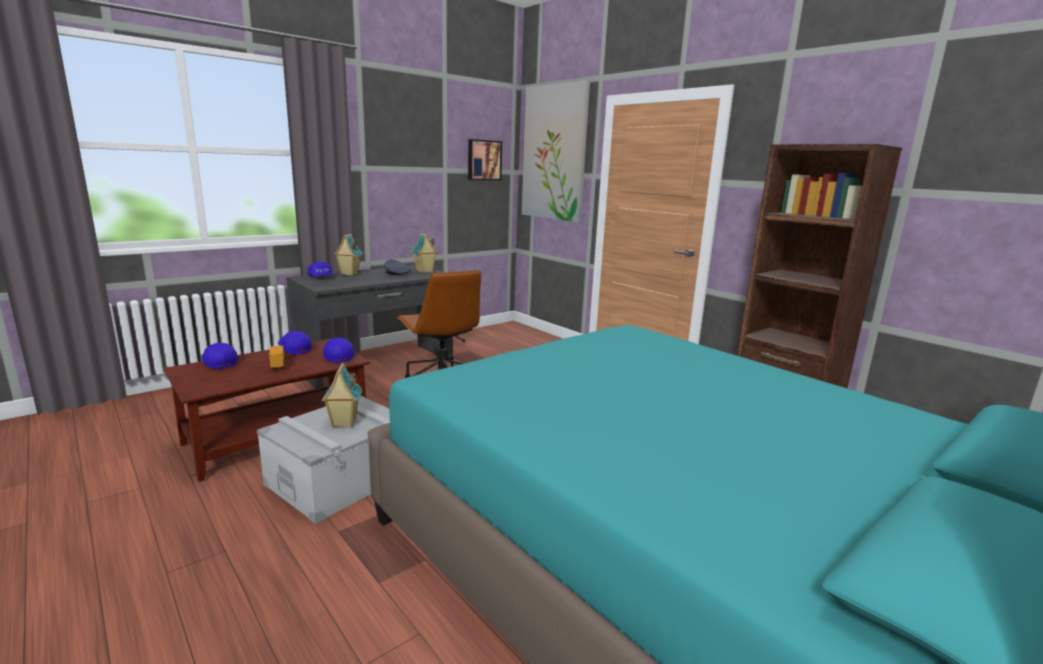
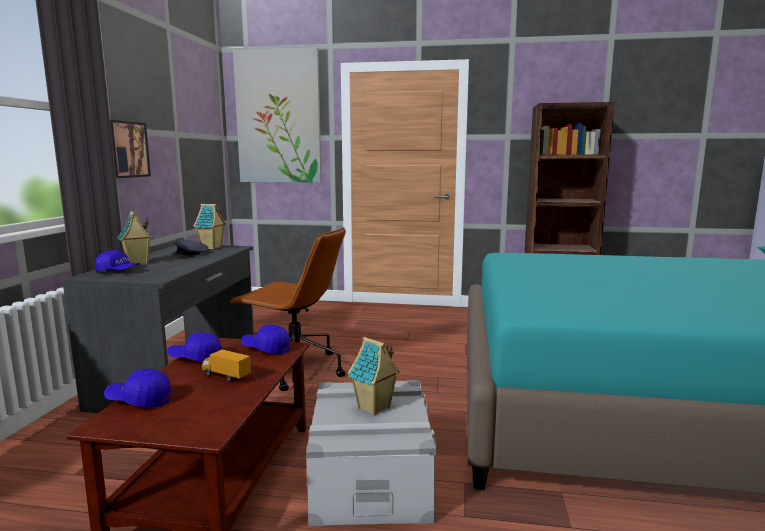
camera: 40 degrees left, 5 degrees down
(483, 160) = (204, 124): picture -> picture (125, 149)

